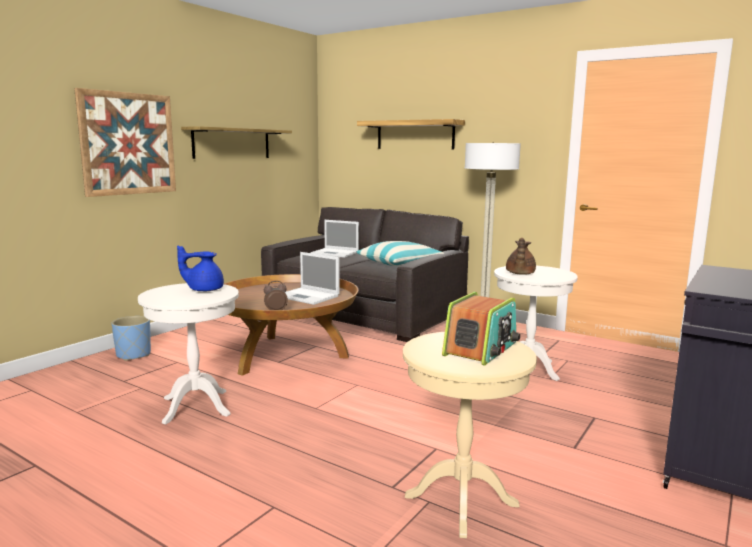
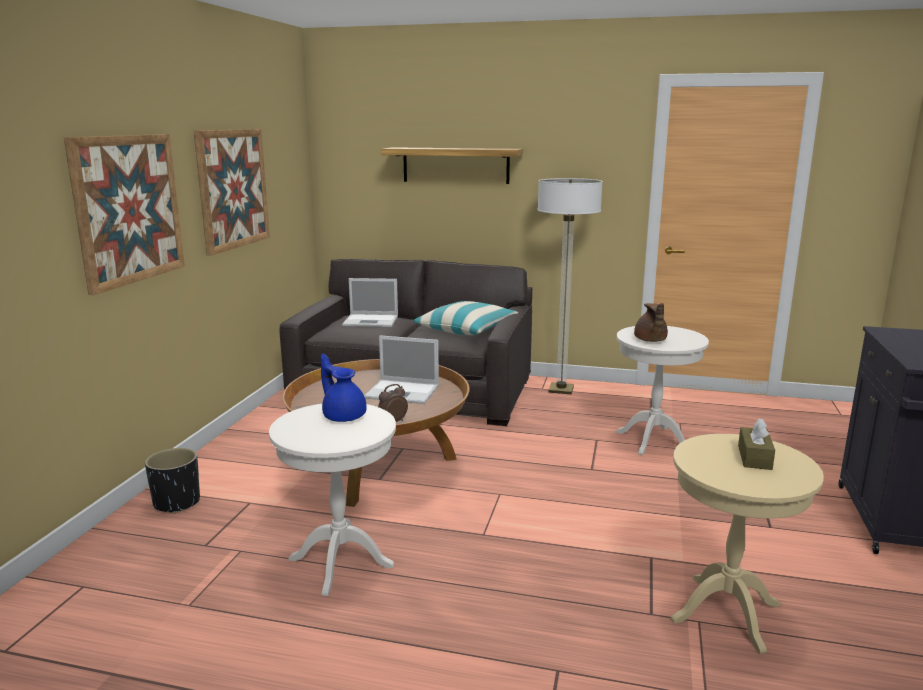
camera: 20 degrees left, 5 degrees up
(134, 355) = (177, 503): blue planter -> black planter
(204, 289) = (343, 416): blue teapot -> blue teapot turned 75 degrees clockwise
(232, 143) = (233, 189): shelf -> picture
(481, 349) = (754, 457): radio -> brown tissue box

